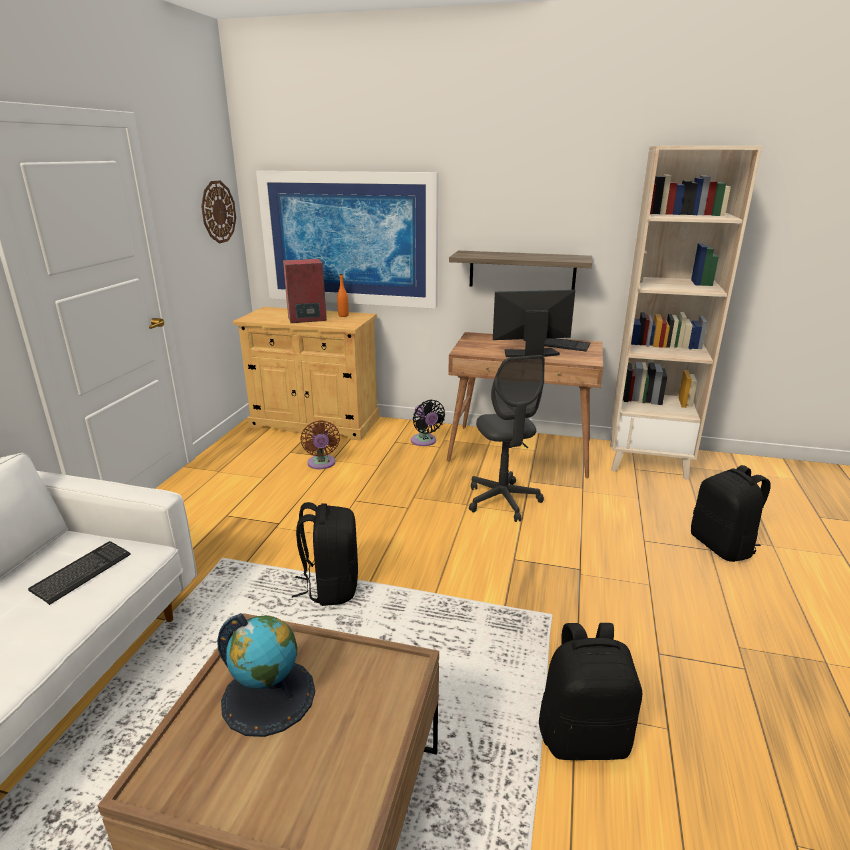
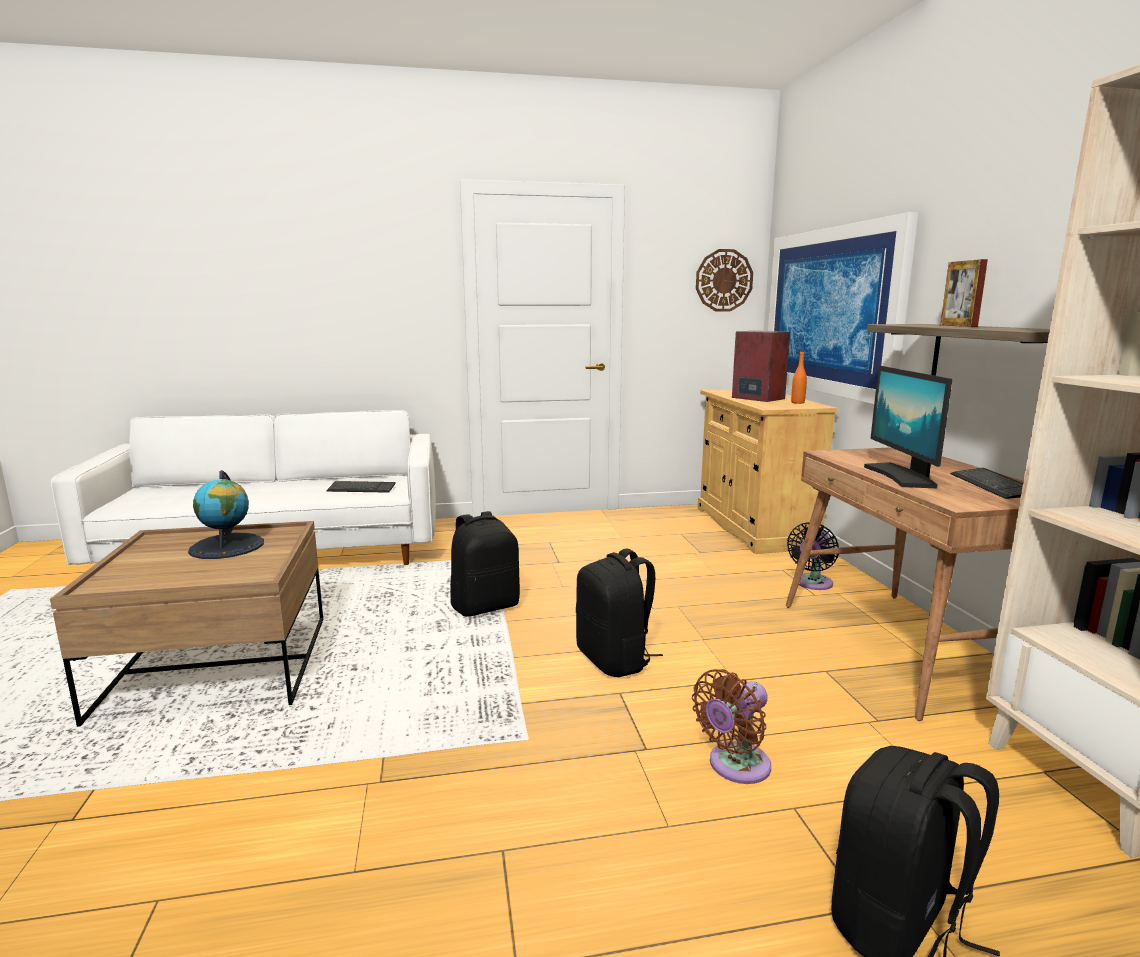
camera: 65 degrees right, 10 degrees down
(321, 464) = (679, 550): brown fan -> brown fan (735, 766)
(503, 501) = (745, 660): grey office chair -> none
(509, 255) = (958, 326): none -> picture frame
(531, 354) = (901, 476): monitor -> monitor turned 150 degrees counterclockwise
(584, 736) = (328, 795): black backpack -> black backpack (615, 660)

